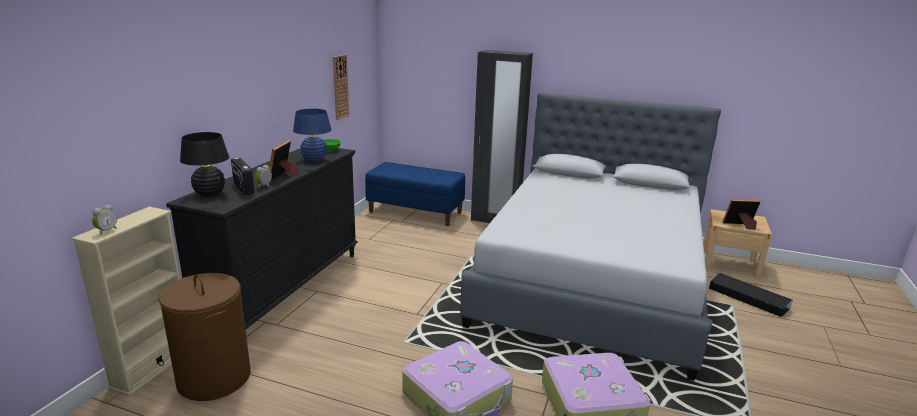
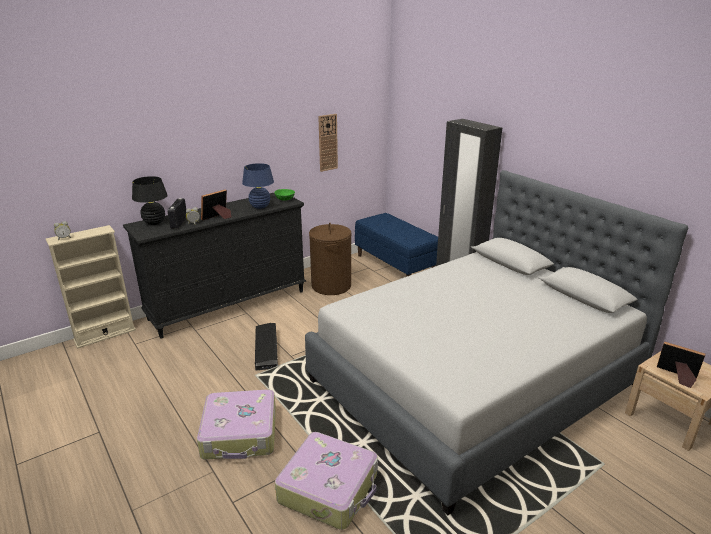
camera: 35 degrees right, 5 degrees up
(213, 378) = (124, 354): brown laundry basket -> brown laundry basket (331, 285)
(748, 298) = (637, 464): black storage box -> black storage box (266, 349)

